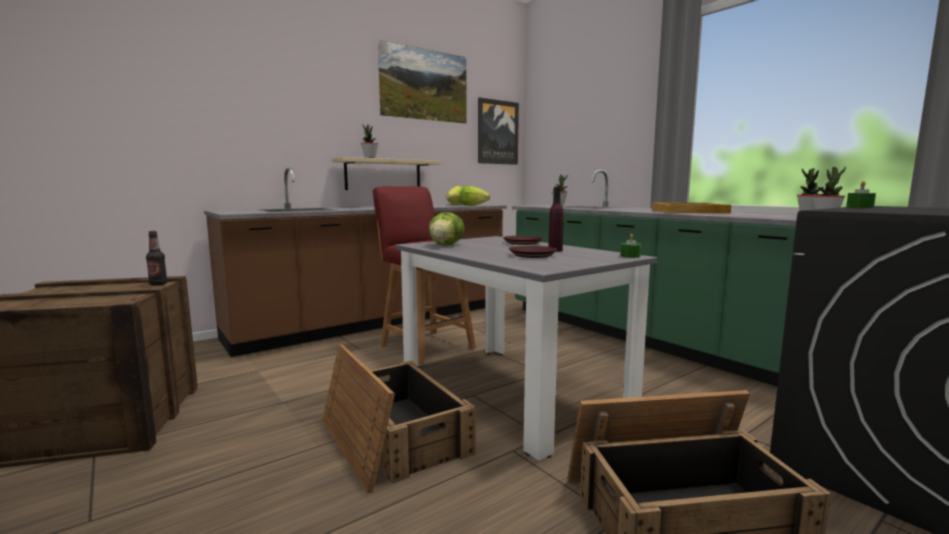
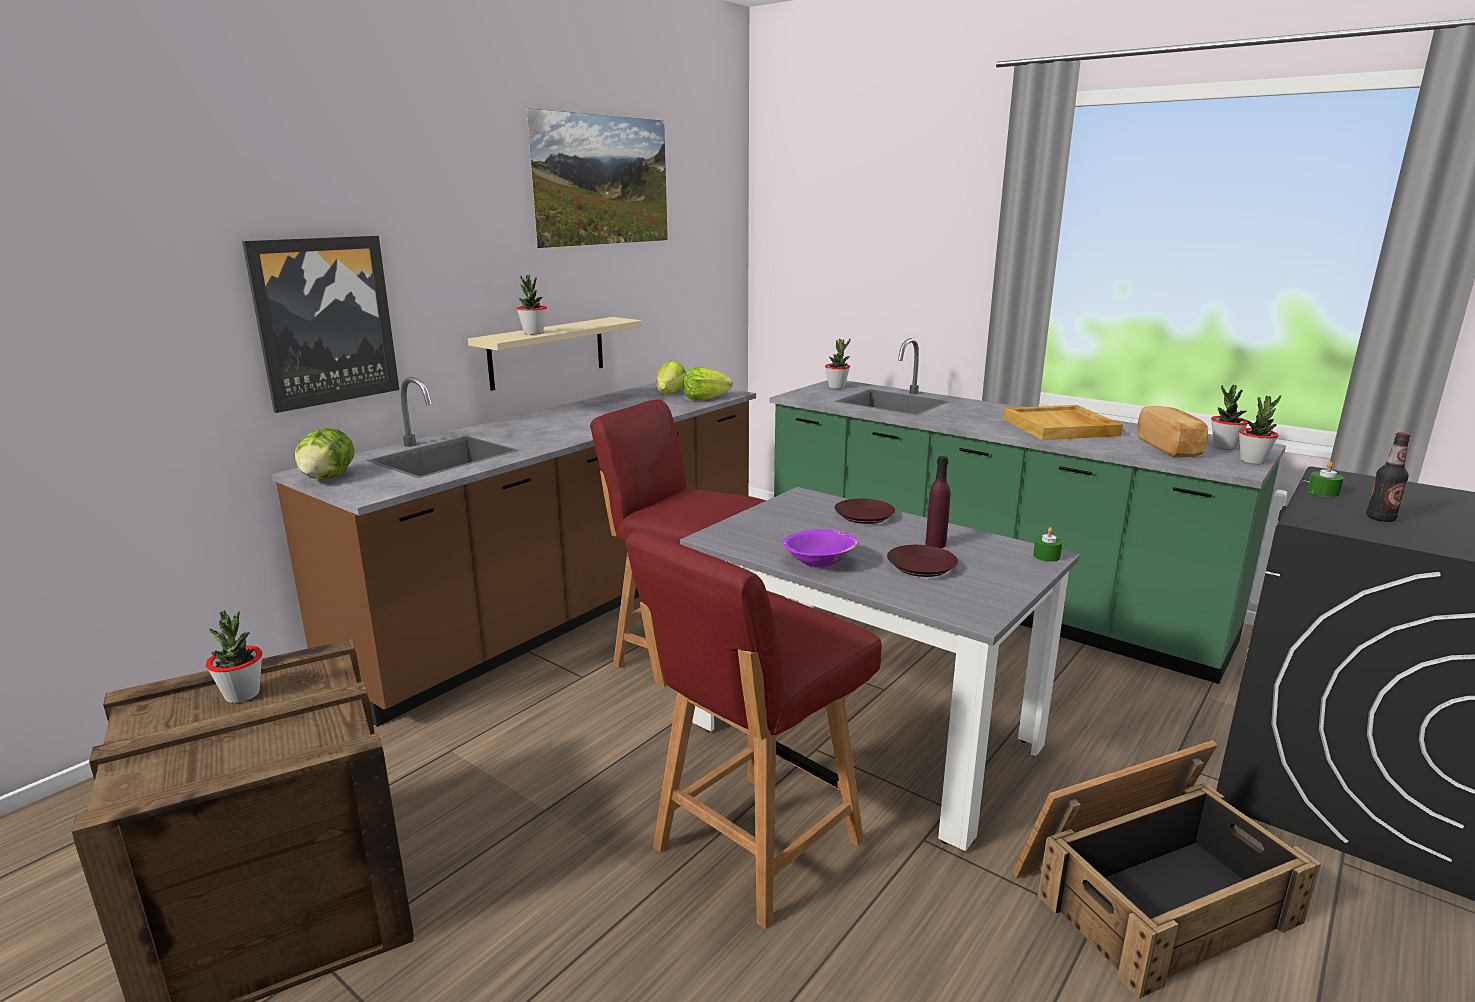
camera: 15 degrees left, 10 degrees up
(102, 288) = (242, 695): none -> potted plant
(158, 284) = (330, 670): bottle -> bottle (1380, 518)
(392, 437) = (754, 847): crate -> red chair
(446, 245) = (763, 537): lettuce -> lettuce (327, 477)
(466, 252) = (819, 562): none -> purple bowl
(497, 132) = (712, 247): picture -> picture (325, 321)
(763, 215) = (1170, 447): none -> bread

